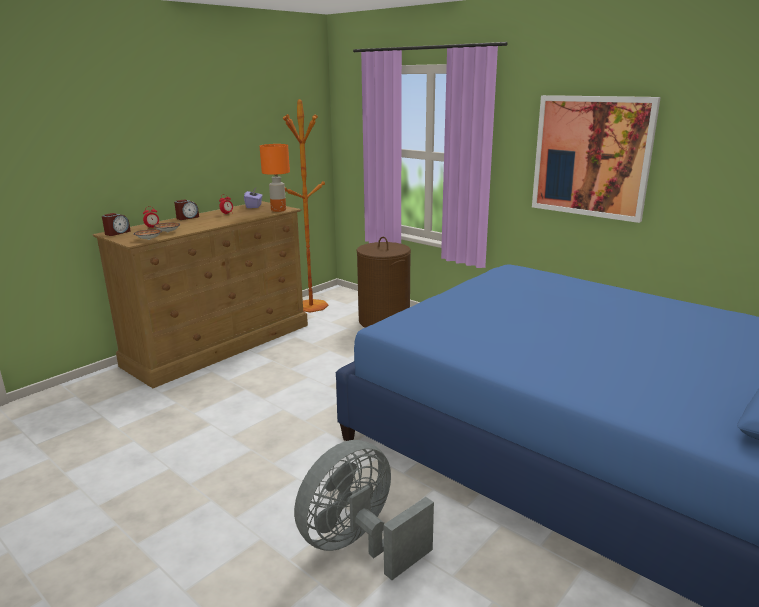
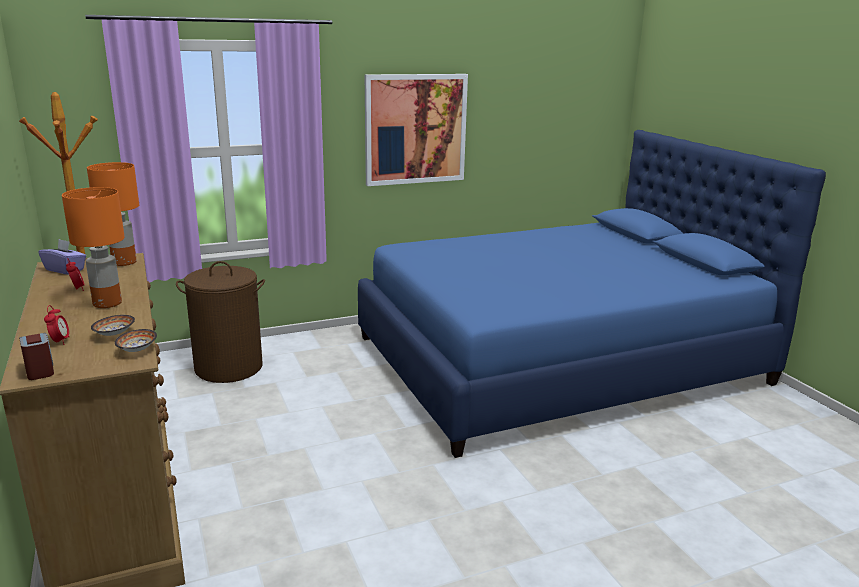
camera: 65 degrees left, 0 degrees up
(187, 218) = (42, 314): alarm clock -> none
(210, 222) = (107, 304): none -> orange table lamp
(359, 545) = (615, 489): grey fan -> none

